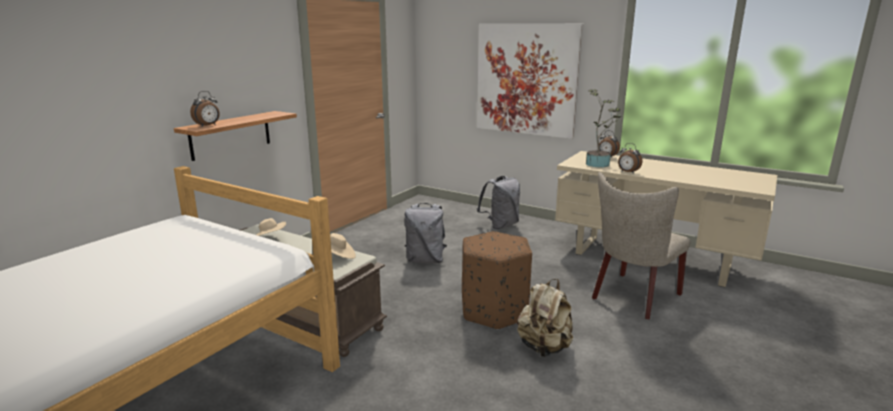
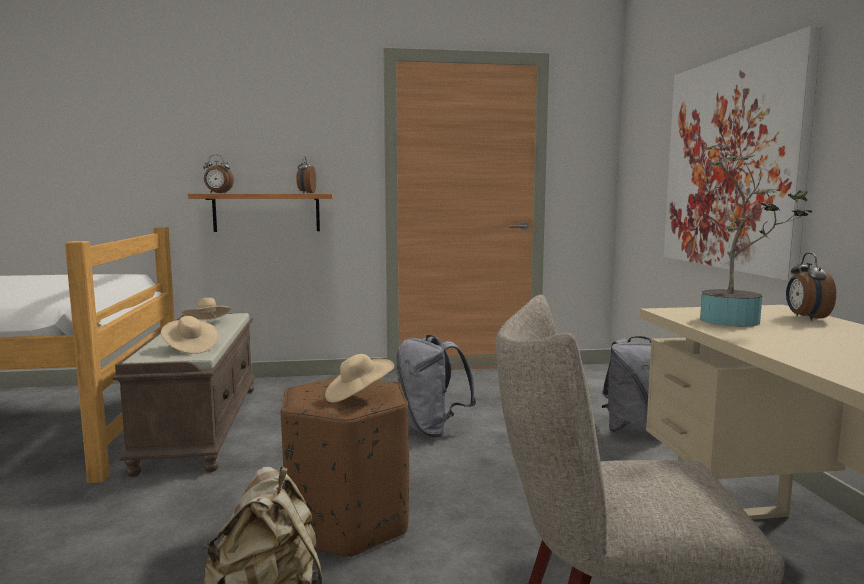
camera: 50 degrees right, 10 degrees down
(507, 242) = (358, 396): none -> beige hat
(627, 172) = (749, 340): alarm clock -> alarm clock (306, 193)

